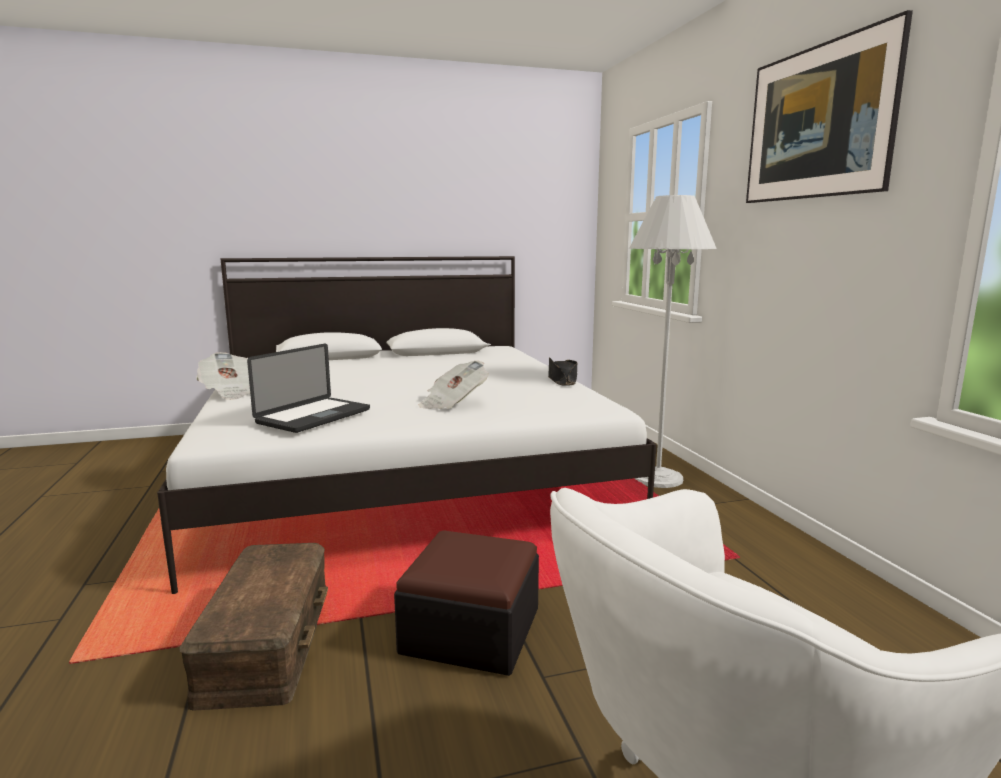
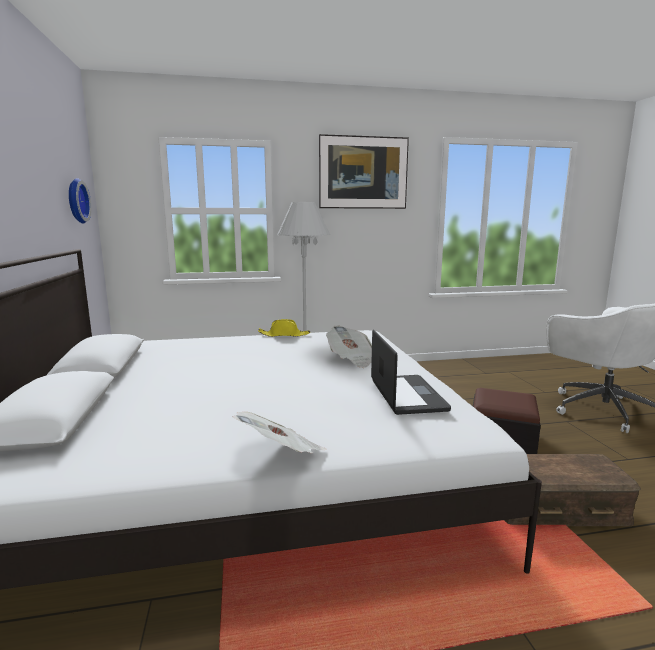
camera: 85 degrees left, 0 degrees up
(314, 416) = (407, 395): laptop -> laptop turned 45 degrees clockwise
(533, 211) = (75, 201): none -> wall clock
(562, 380) = (284, 335): black hat -> yellow hat

